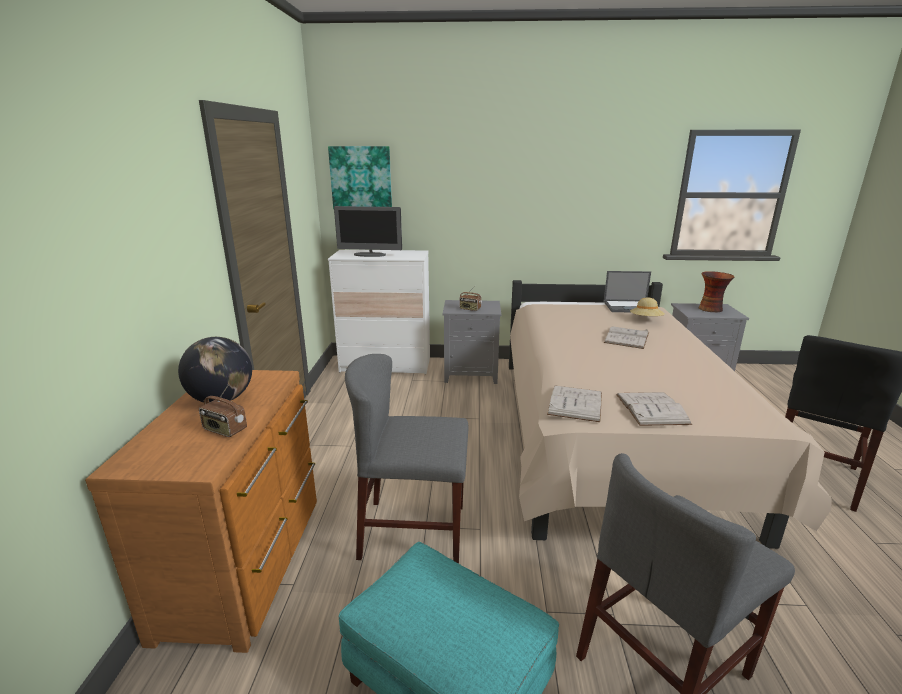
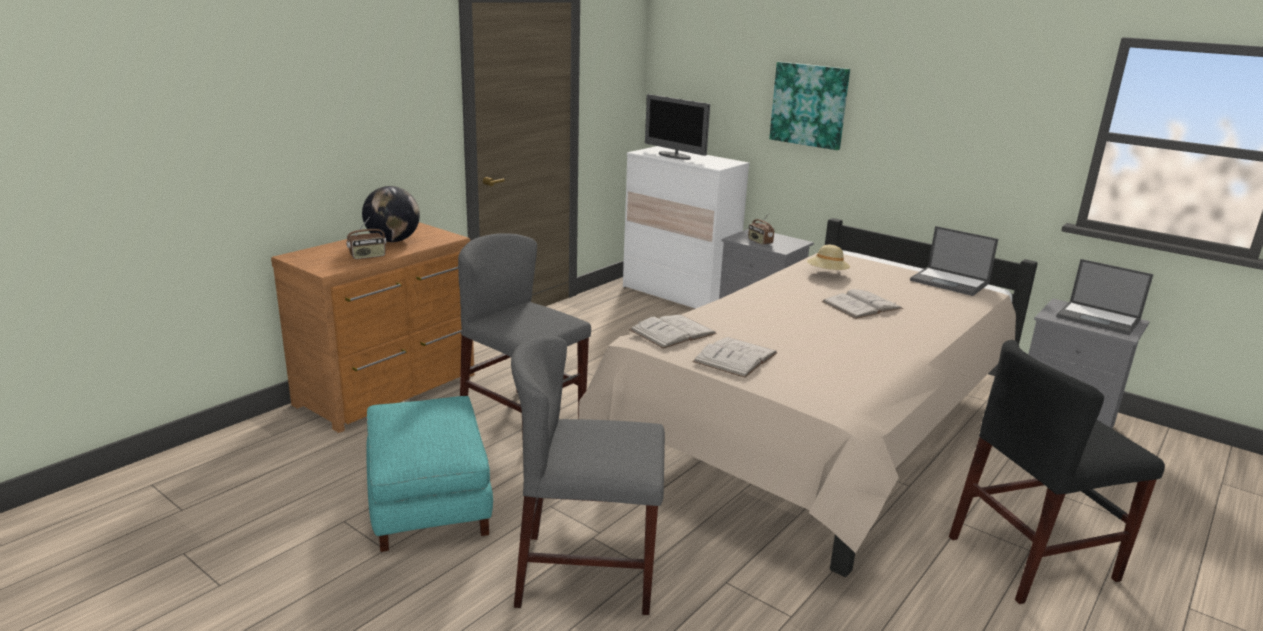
camera: 35 degrees right, 0 degrees up
(224, 430) = (368, 256): radio -> radio turned 90 degrees counterclockwise
(361, 178) = (690, 65): picture -> picture (809, 105)
(646, 320) = (935, 298): beige hat -> beige hat (827, 274)
(711, 309) = (1099, 318): vase -> laptop

